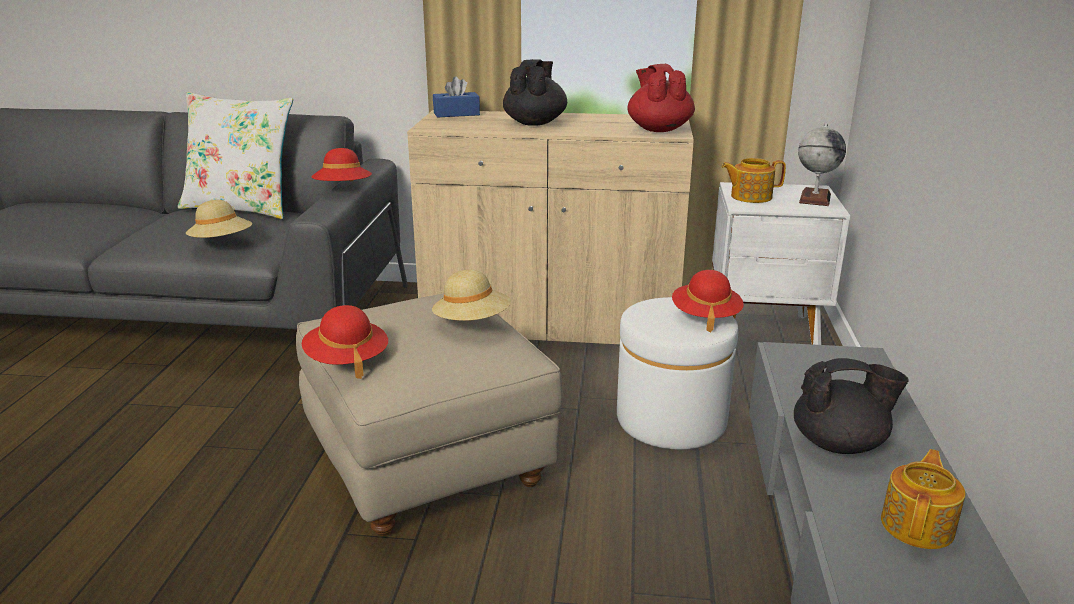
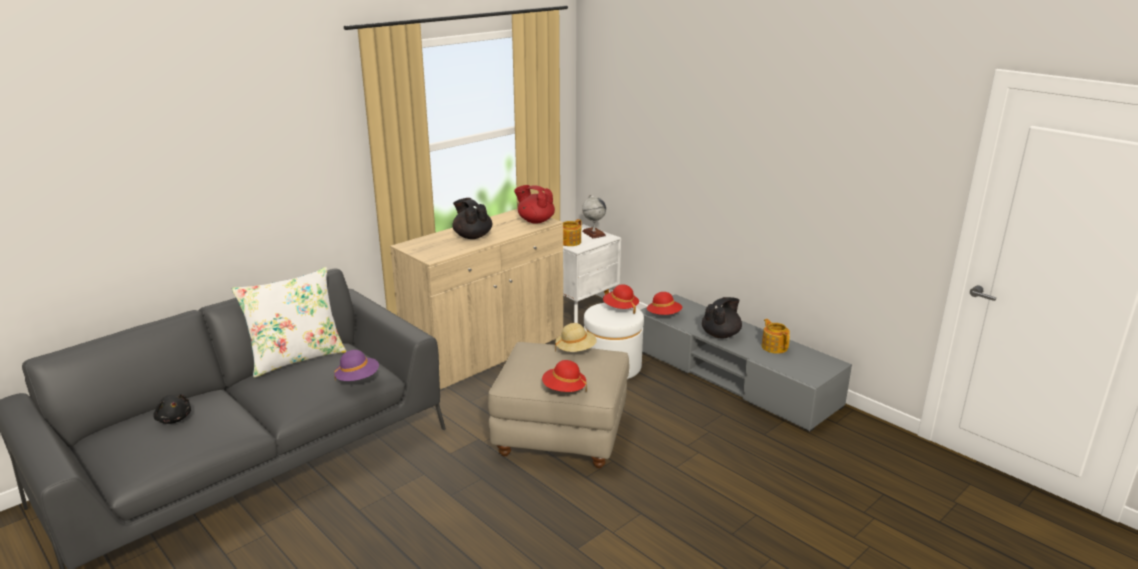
camera: 50 degrees left, 0 degrees up
(58, 211) = (174, 418): none -> black plush toy
(222, 243) = (358, 378): beige hat -> purple hat
(343, 189) = (387, 316): red hat -> red hat (664, 315)
(456, 114) = (414, 244): blue tissue box -> none

